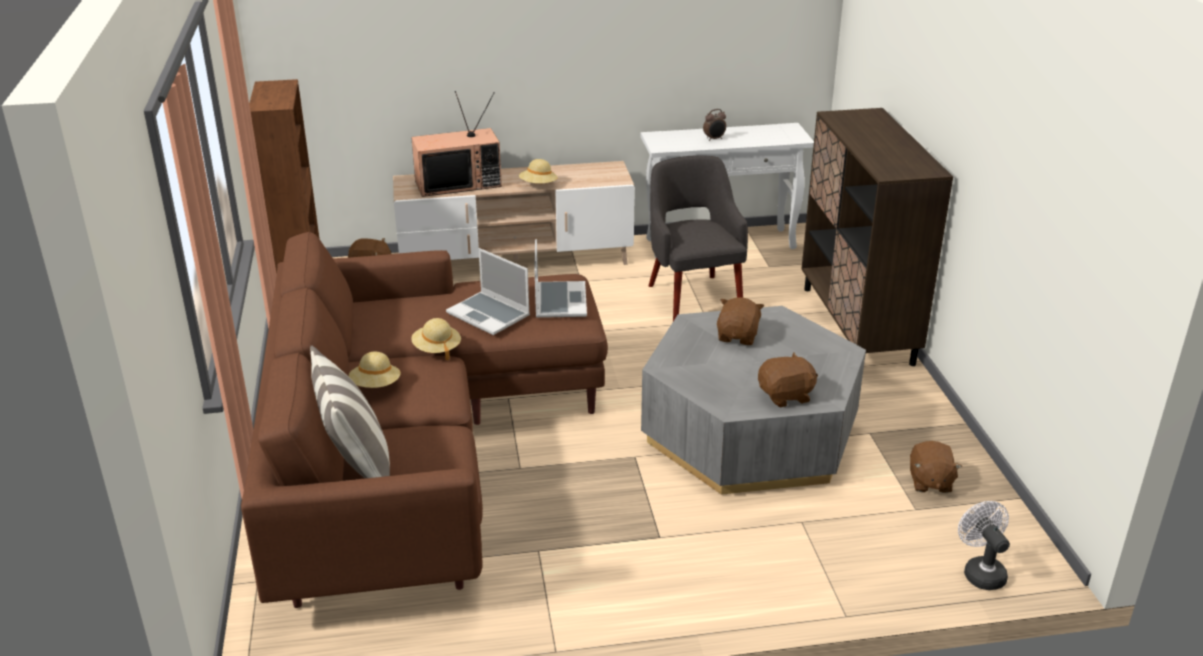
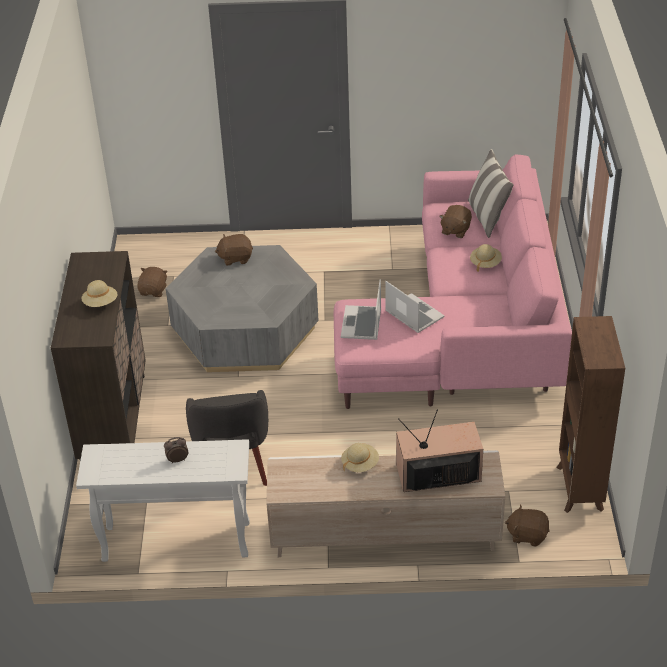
camera: 170 degrees left, 10 degrees up
(415, 455) = (466, 331): brown sofa -> pink sofa
(436, 349) = (449, 292): beige hat -> beige hat (100, 303)
(738, 336) = (243, 304): brown plush toy -> brown plush toy (455, 230)
(980, 571) = (163, 243): white fan -> none

